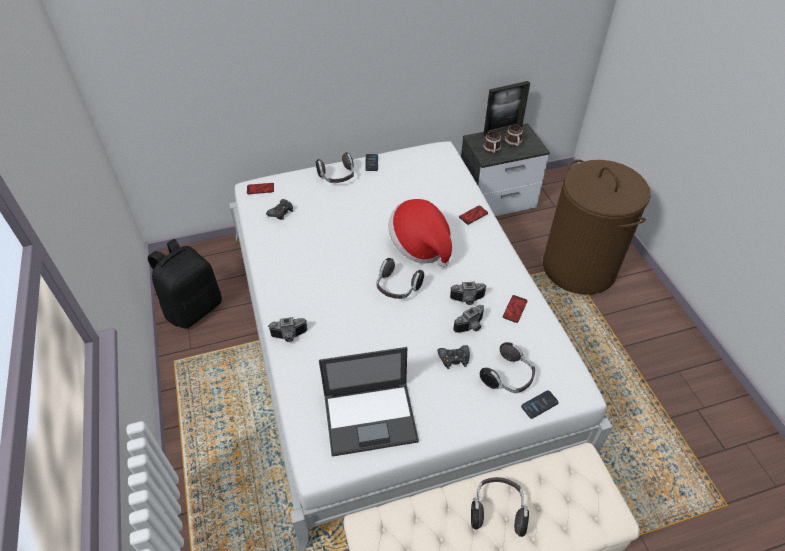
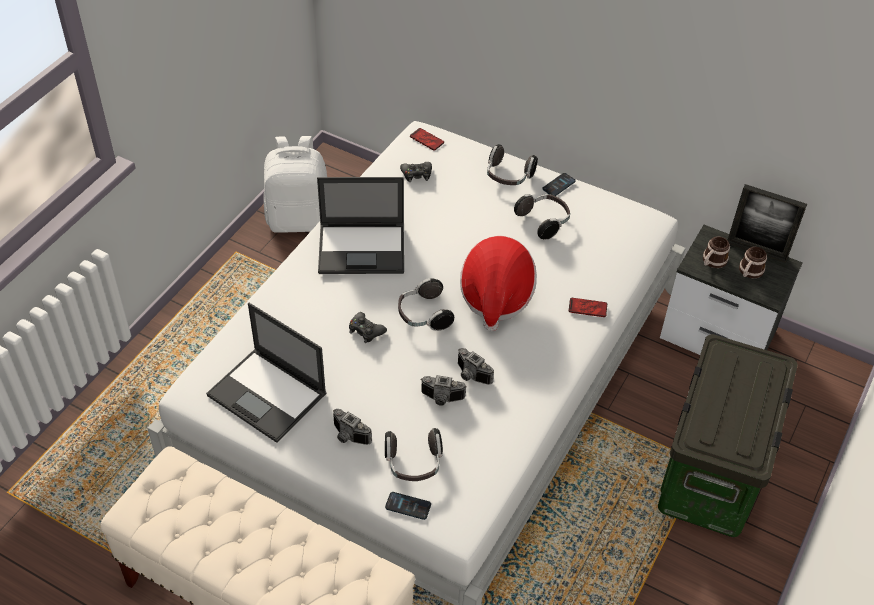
camera: 45 degrees right, 0 degrees up
(194, 308) = (299, 219): black backpack -> white backpack
(289, 336) = (289, 284): camera -> camera (348, 437)
(308, 278) = (363, 248): none -> laptop
(454, 358) = (390, 410): black game controller -> black game controller (366, 331)
(498, 510) = (269, 543): headphones -> headphones (544, 221)
(515, 309) = (502, 418): phone -> none
(579, 267) = (712, 475): brown laundry basket -> storage box

